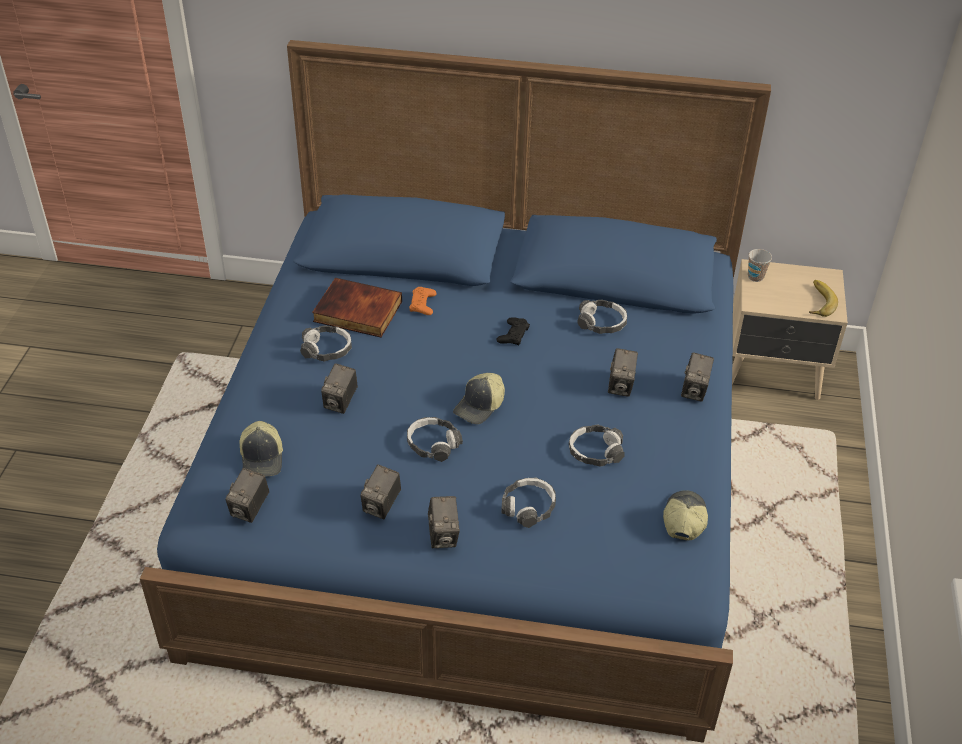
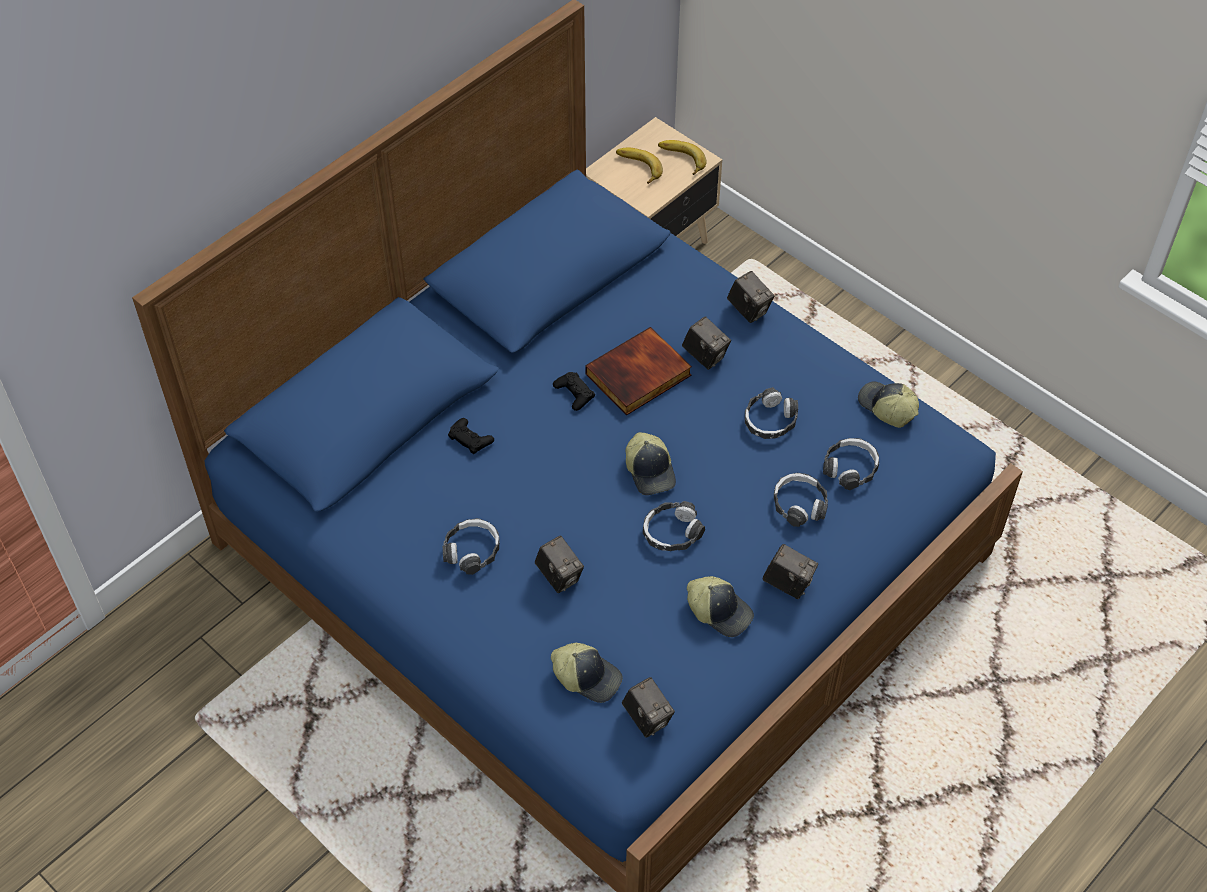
camera: 55 degrees left, 10 degrees up
(356, 312) = (436, 498): book -> book (639, 376)
(382, 505) = (720, 611): camera -> cap
(423, 304) = (470, 439): orange game controller -> black game controller
(601, 323) = (612, 320): headphones -> headphones (850, 468)
(755, 277) = (614, 178): cup -> none
(780, 283) = (637, 168): none -> banana

